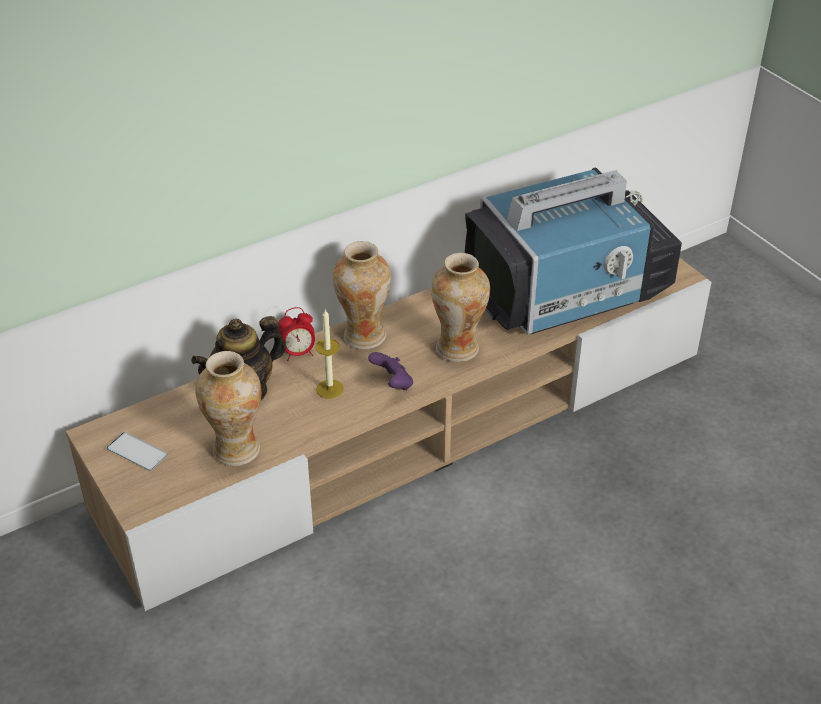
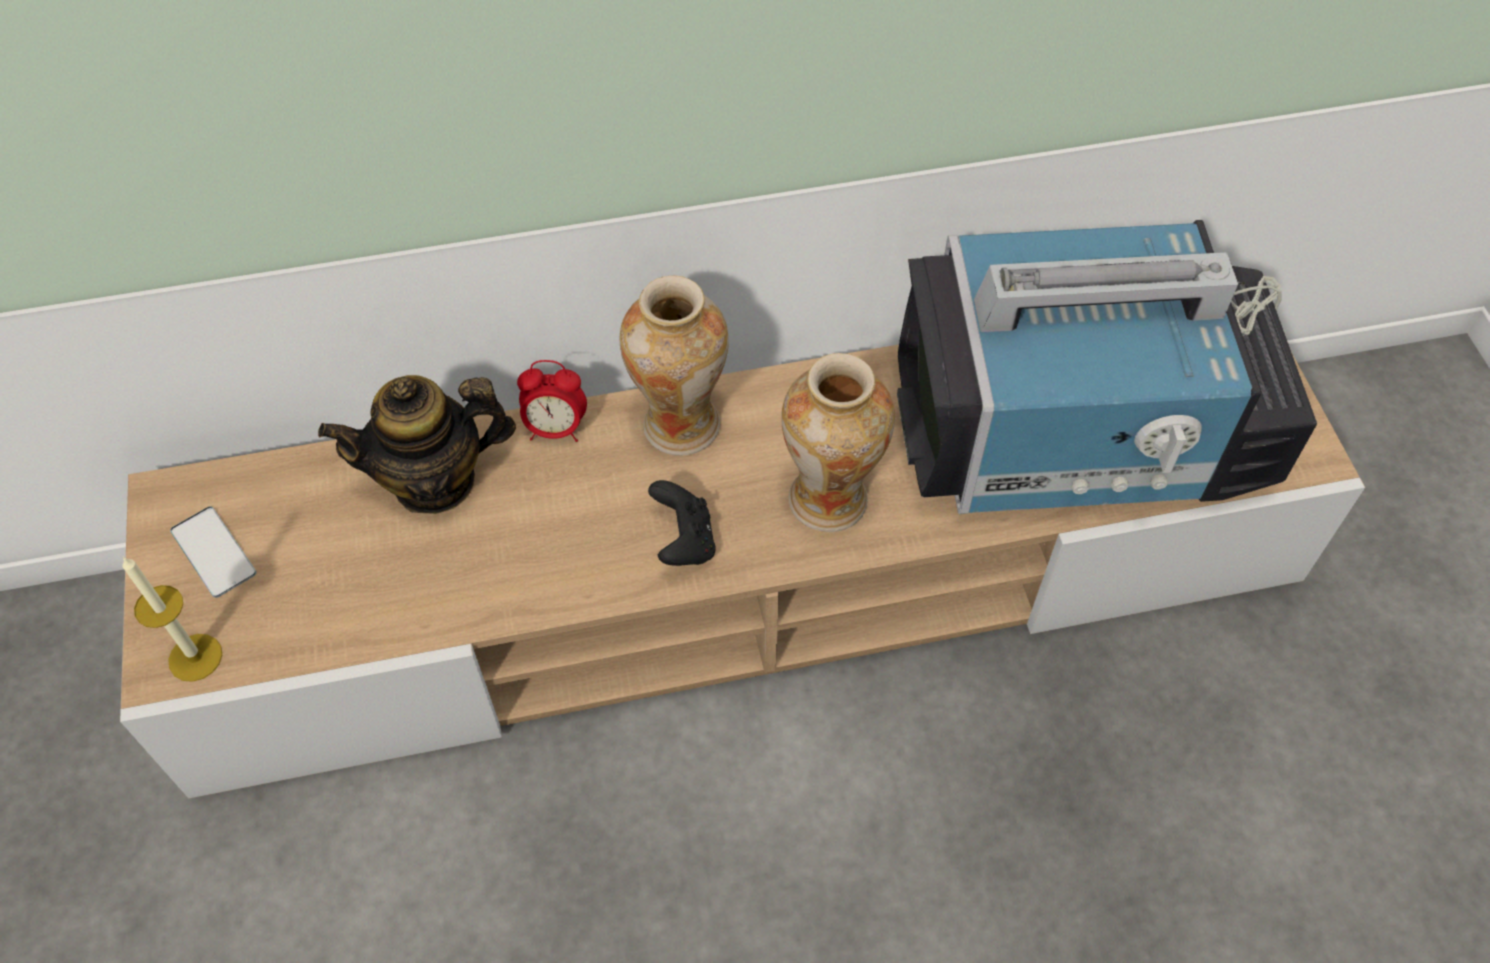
camera: 20 degrees right, 15 degrees up
(236, 450) = (367, 600): vase -> none
(329, 389) = (574, 520): candle -> candle (195, 657)
(393, 383) = (684, 541): purple game controller -> black game controller

